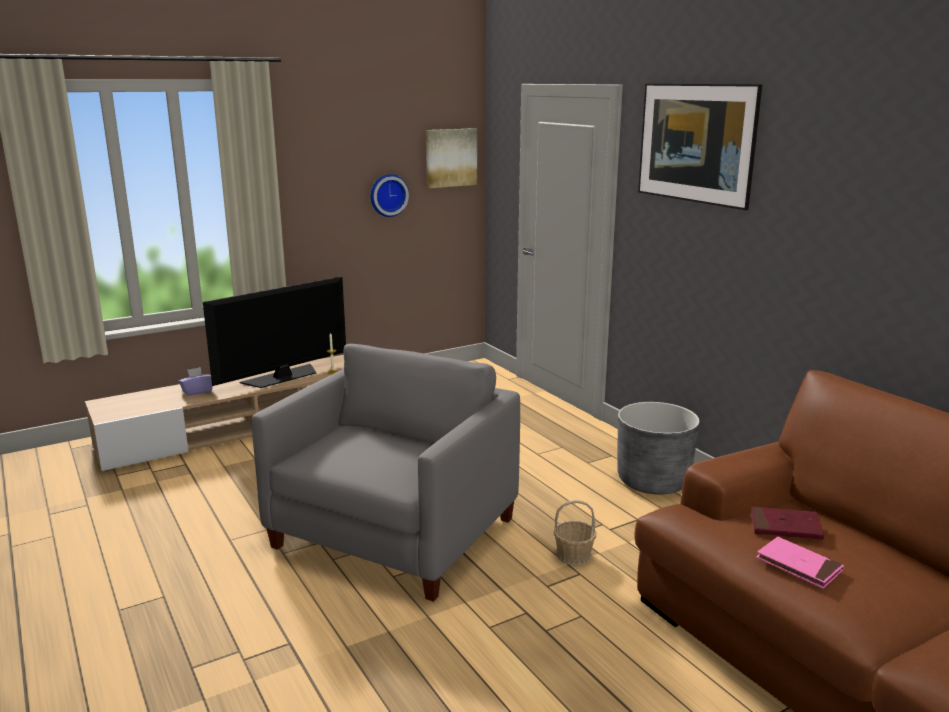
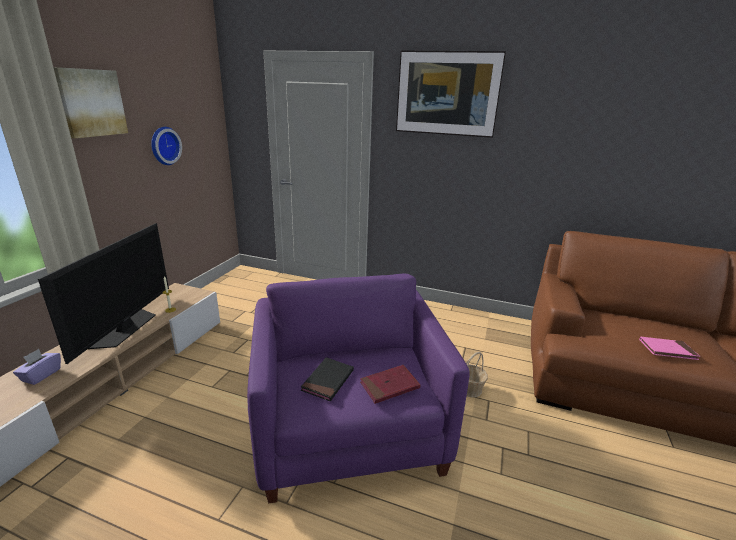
camera: 40 degrees left, 5 degrees up
(347, 446) = (328, 381): none -> black book
(393, 532) = (348, 430): grey armchair -> purple armchair
(450, 157) = (203, 112): picture -> picture (91, 103)
(653, 481) = (439, 319): grey planter -> none
(785, 527) = (622, 328): red book -> red book (389, 386)

